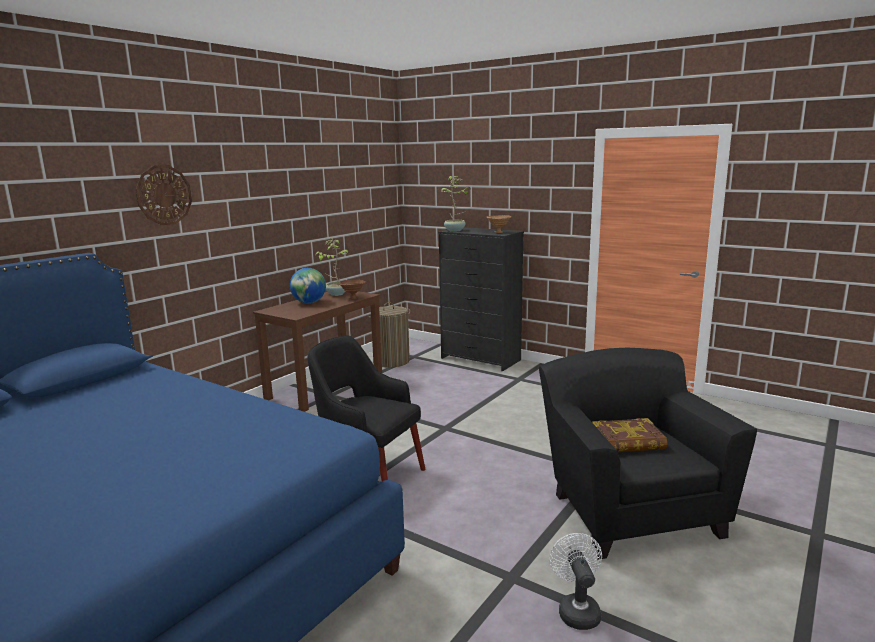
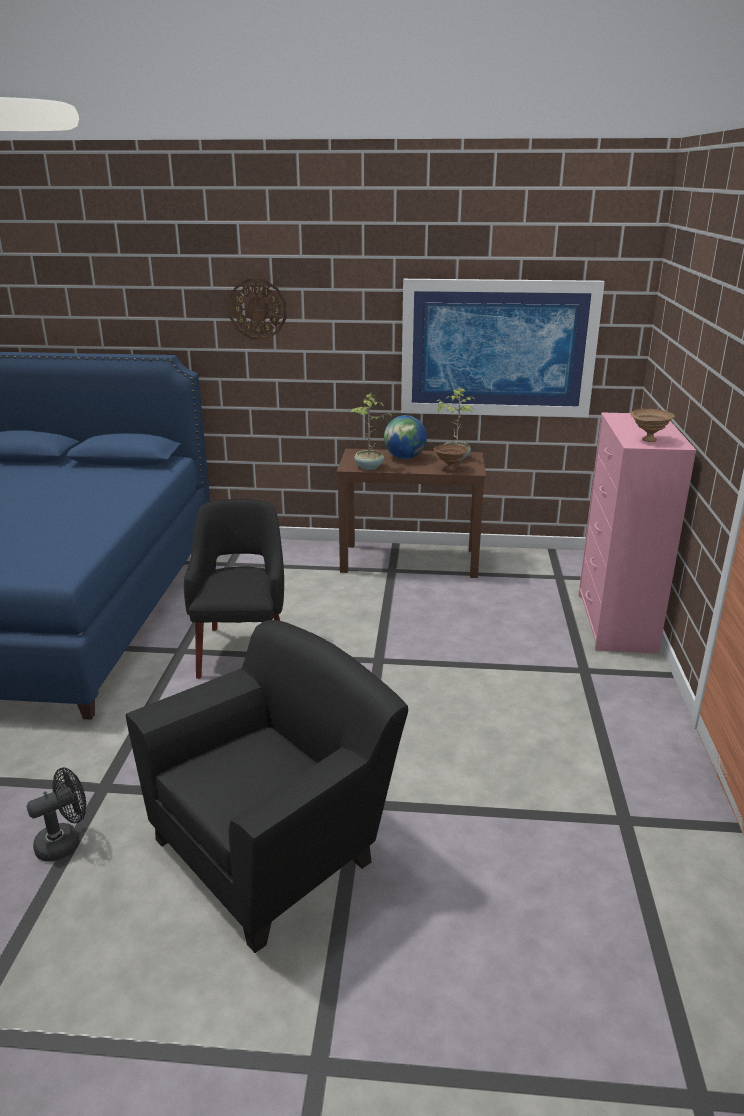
camera: 60 degrees right, 10 degrees up
(334, 209) = (497, 348): none -> picture
(391, 361) = (524, 569): laundry basket -> none
(455, 230) = (621, 418): potted plant -> potted plant (369, 467)
(481, 359) = (616, 623): black dresser -> pink dresser
(576, 610) = (65, 842): white fan -> black fan
(628, 441) = (254, 759): book -> none

